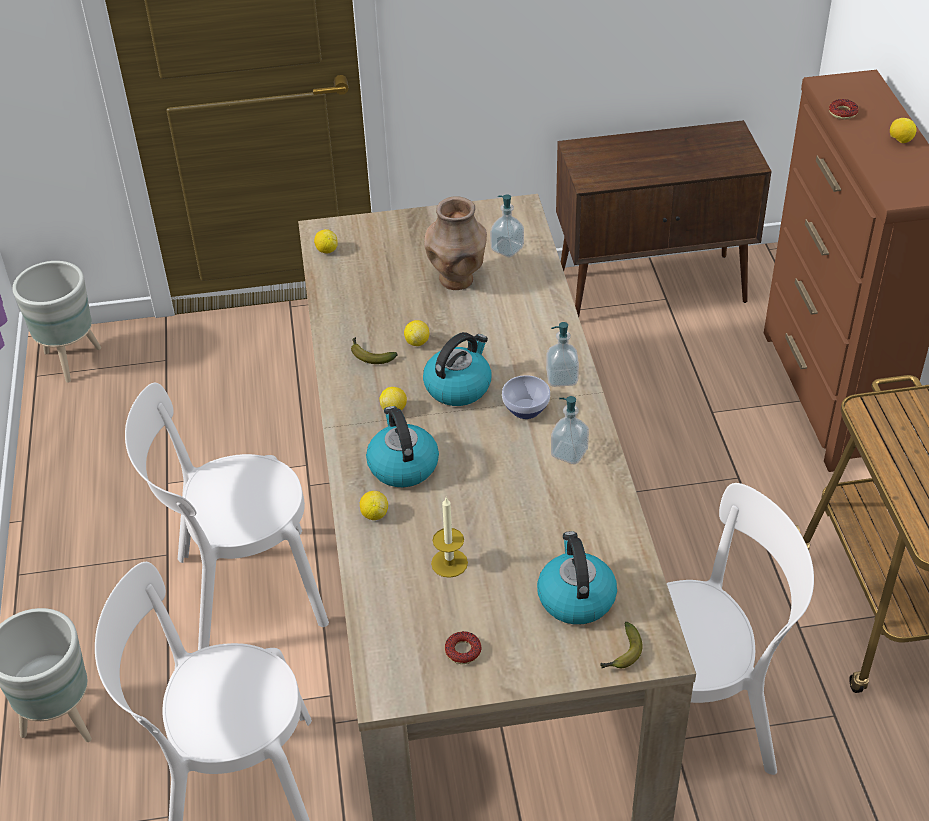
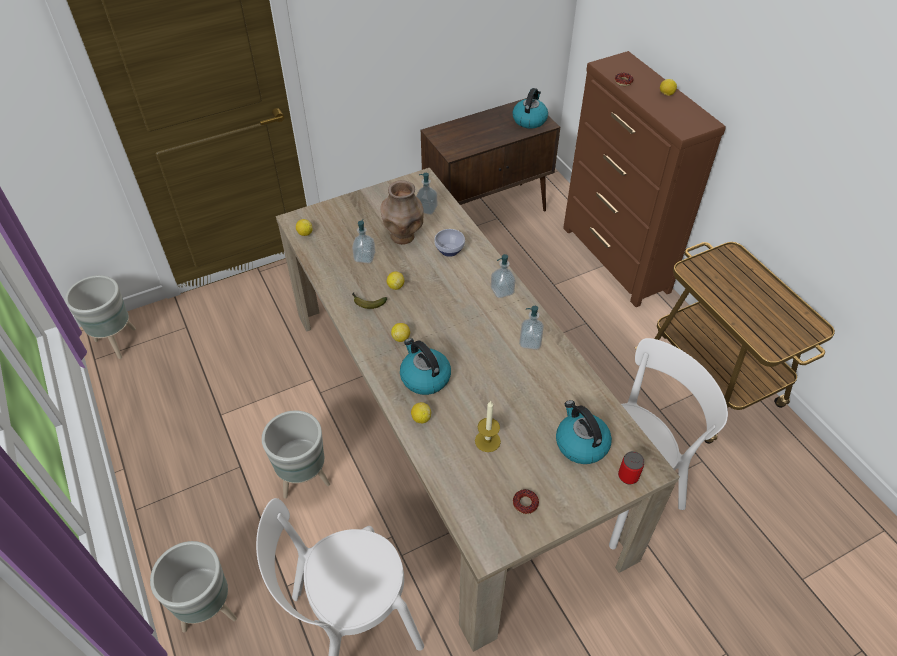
camera: 20 degrees left, 5 degrees up
(242, 592) = (303, 480): white chair -> grey planter
(392, 296) = (364, 257): none -> soap dispenser
(458, 386) = (437, 311): kettle -> kettle (529, 120)
(525, 408) = (488, 317): bowl -> bowl (449, 250)
(622, 654) = (628, 476): banana -> can

